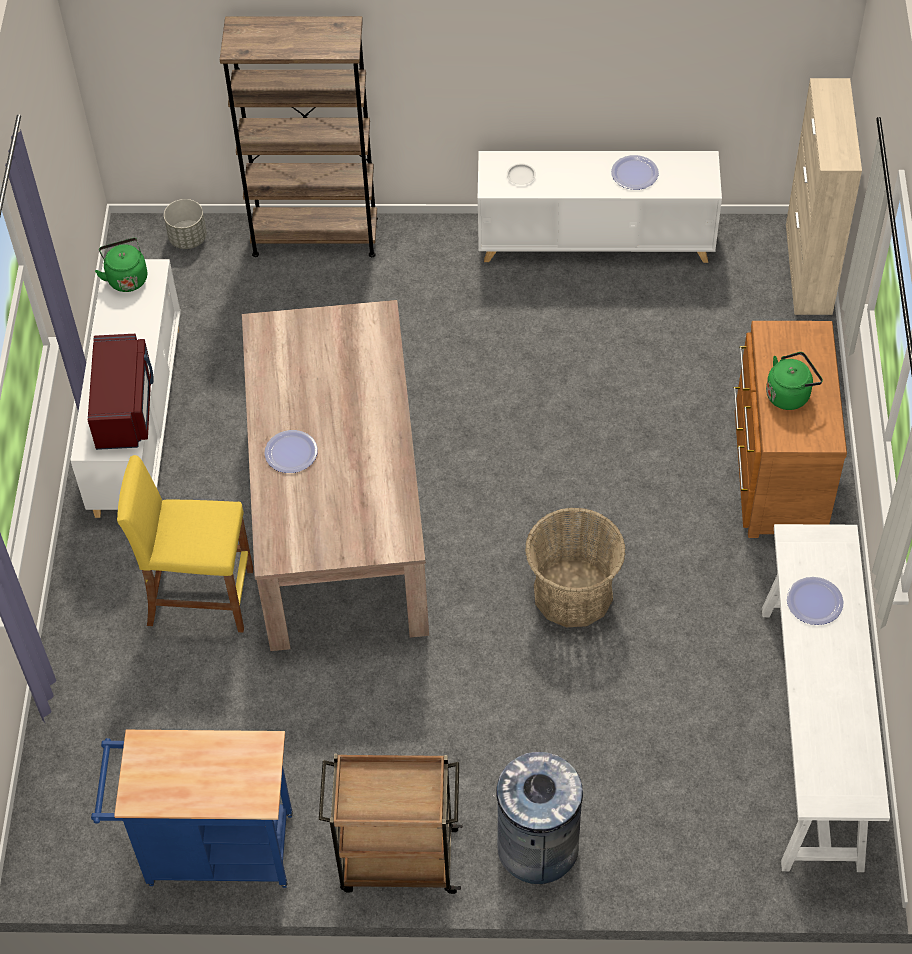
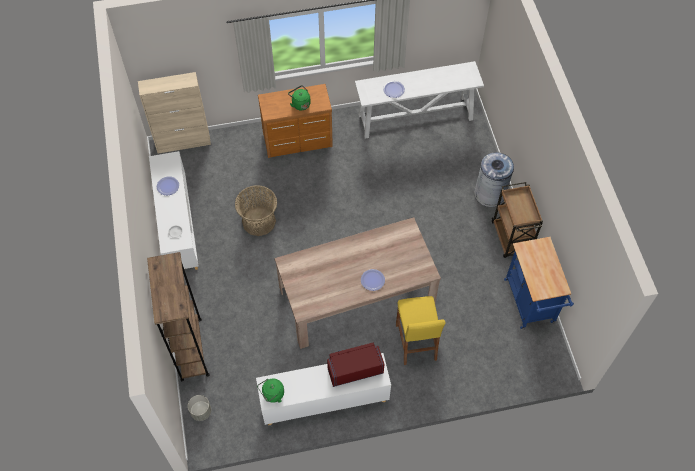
camera: 105 degrees left, 5 degrees up
(573, 593) = (375, 201): basket -> basket (259, 221)

